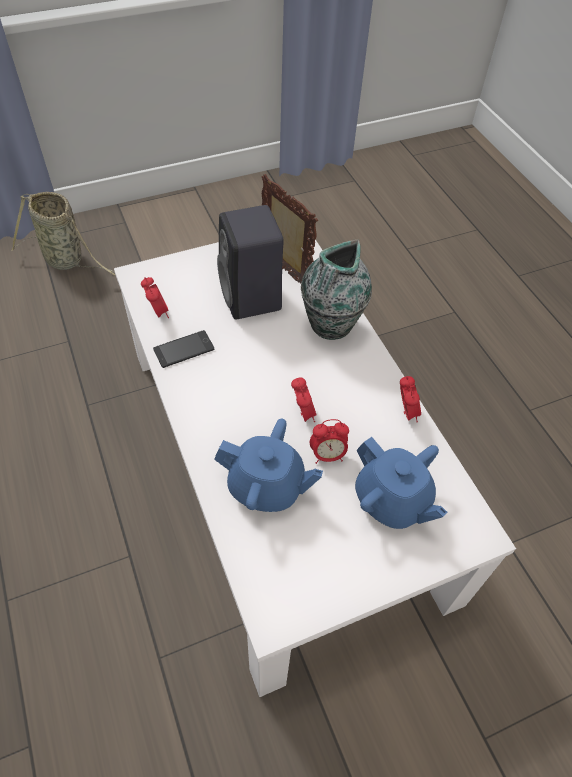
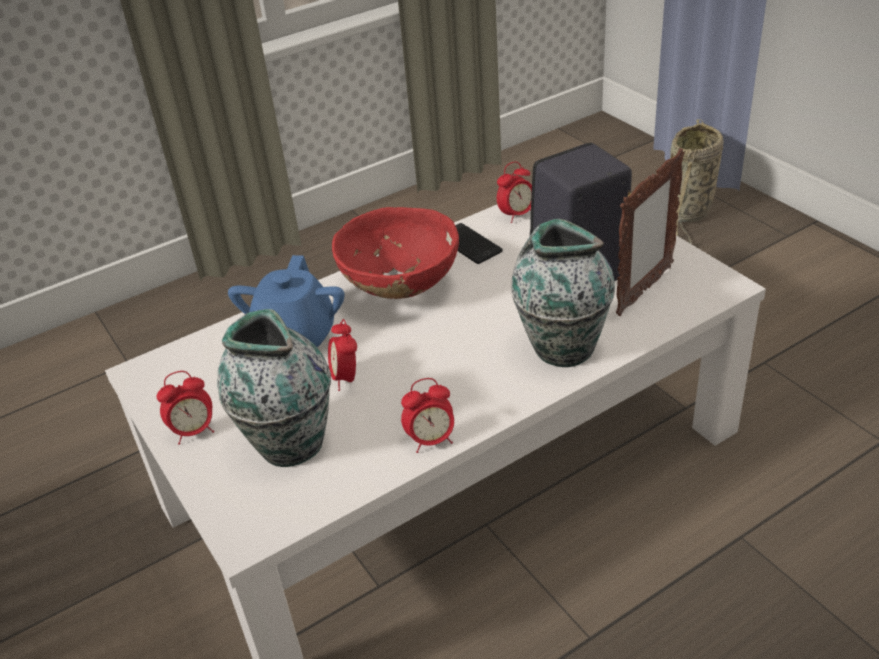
camera: 85 degrees right, 15 degrees down
(225, 403) = (401, 288): none -> red bowl
(303, 413) = (403, 348): alarm clock -> alarm clock (194, 431)
(391, 500) = (289, 442): blue teapot -> vase

